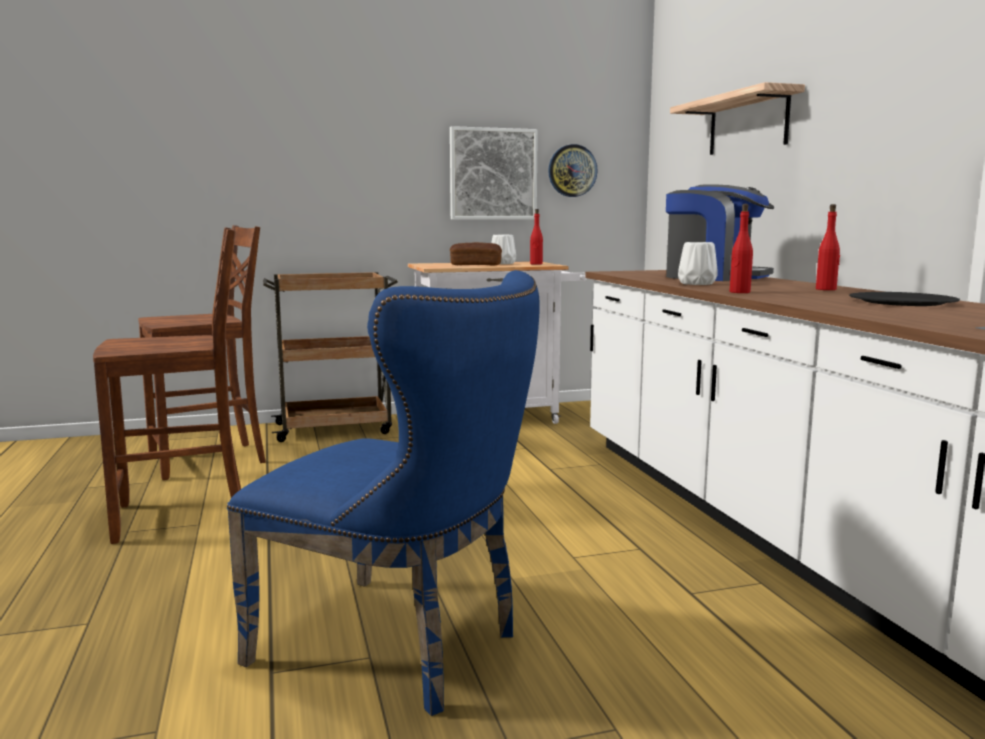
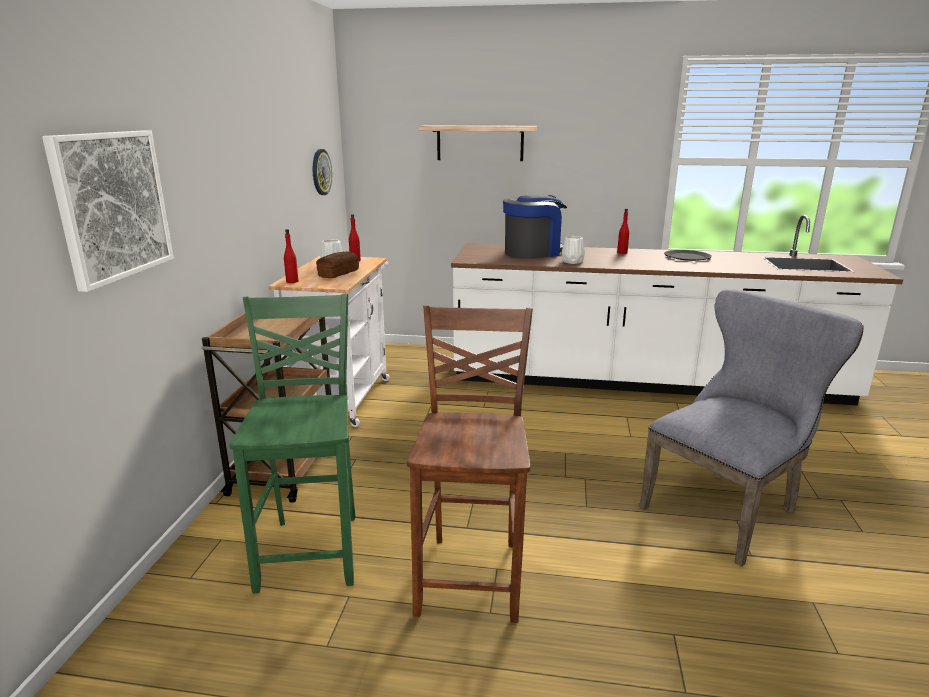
camera: 65 degrees left, 10 degrees up
(210, 460) = (313, 550): brown chair -> green chair
(403, 647) = (727, 508): blue chair -> grey chair
(493, 174) = (292, 184): picture -> picture (112, 206)
(739, 292) = (628, 265): red bottle -> red bottle (292, 281)

